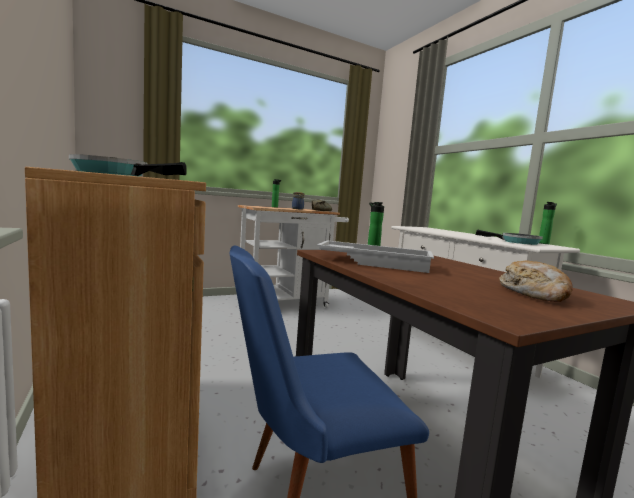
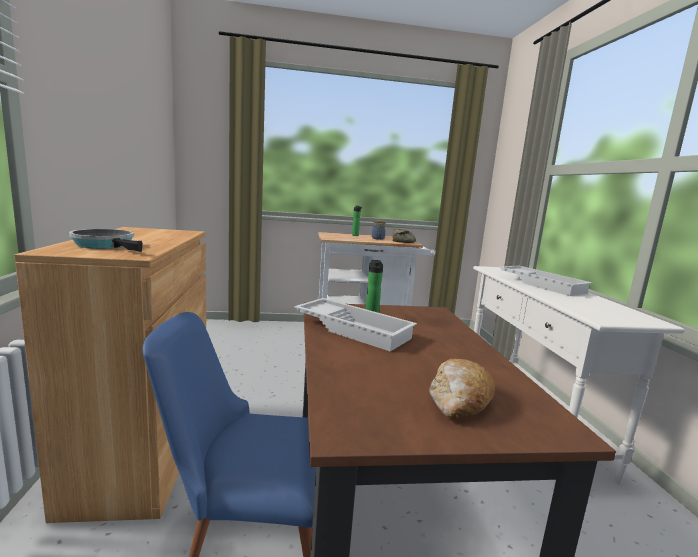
camera: 20 degrees right, 5 degrees up
(458, 233) = (542, 285): none -> white tray
(516, 242) = (594, 309): frying pan -> none
(544, 243) = (642, 313): bottle -> none

